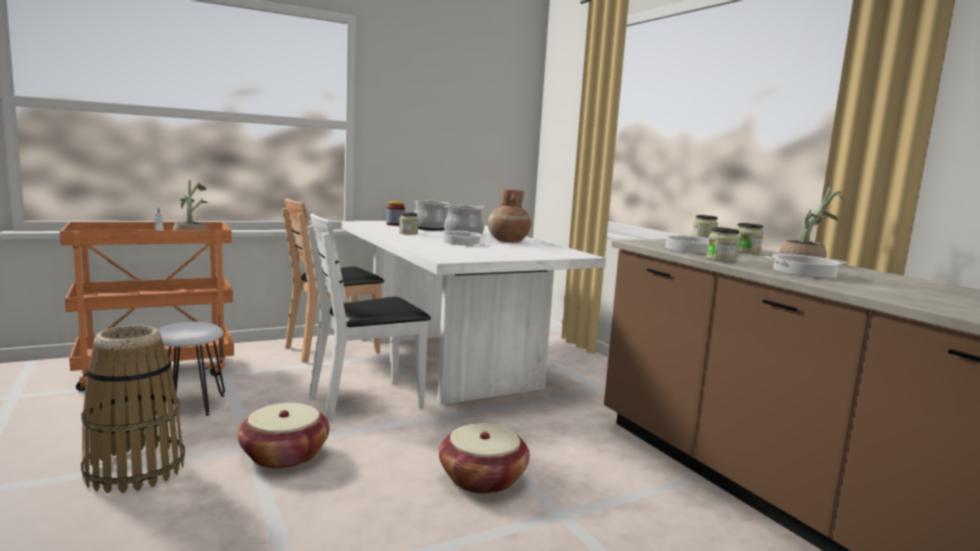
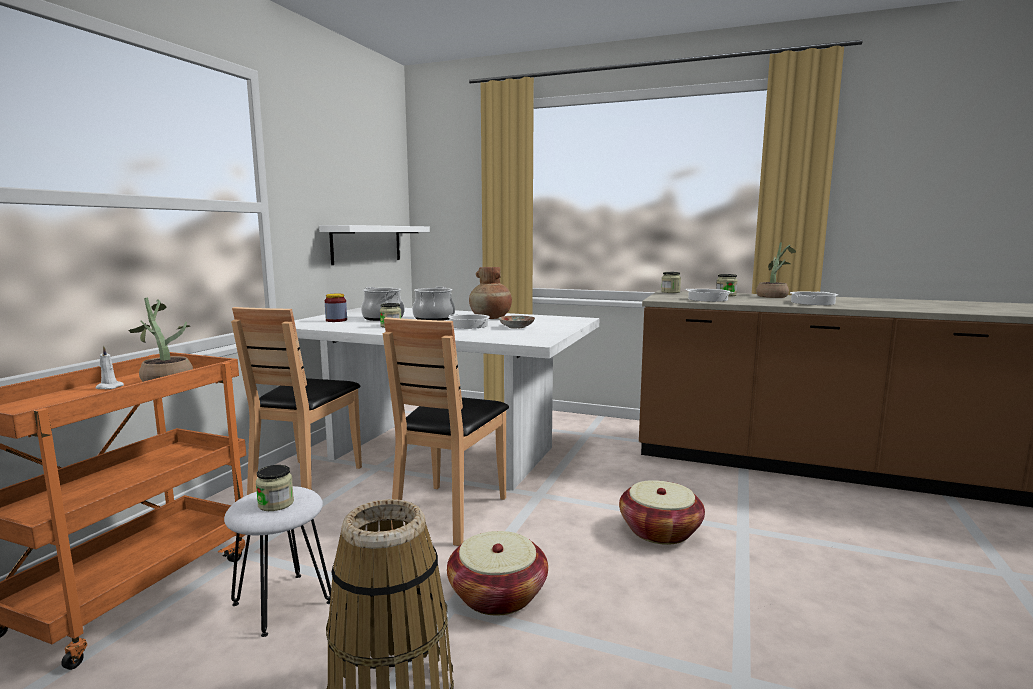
camera: 40 degrees left, 0 degrees up
(367, 400) = (450, 513): white chair -> brown chair
(471, 163) = (367, 244): none -> white shelf
(490, 249) = (517, 327): none -> plate
(721, 259) = (753, 302): jar -> jar (276, 504)

